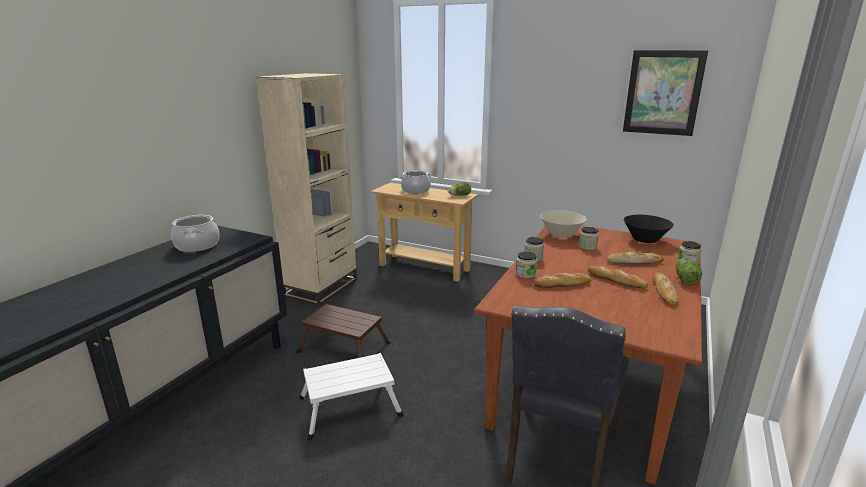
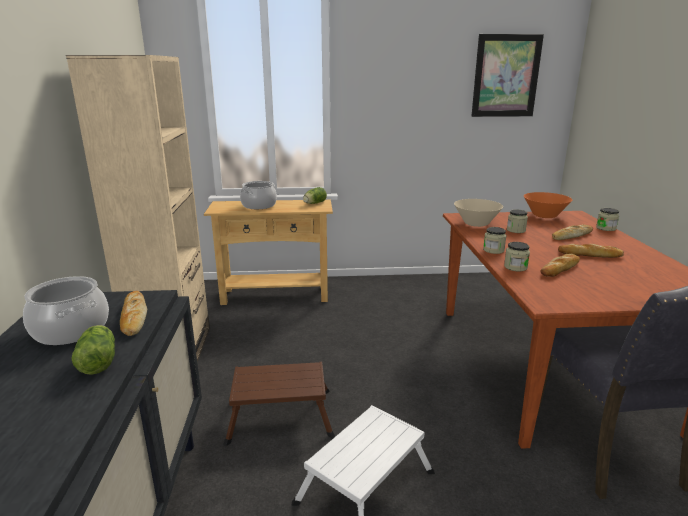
camera: 30 degrees left, 0 degrees up
(645, 240) = (544, 215): black bowl -> orange bowl
(664, 291) = (636, 255): bread -> bread (133, 317)
(685, 278) = (628, 241): lettuce -> lettuce (99, 360)

